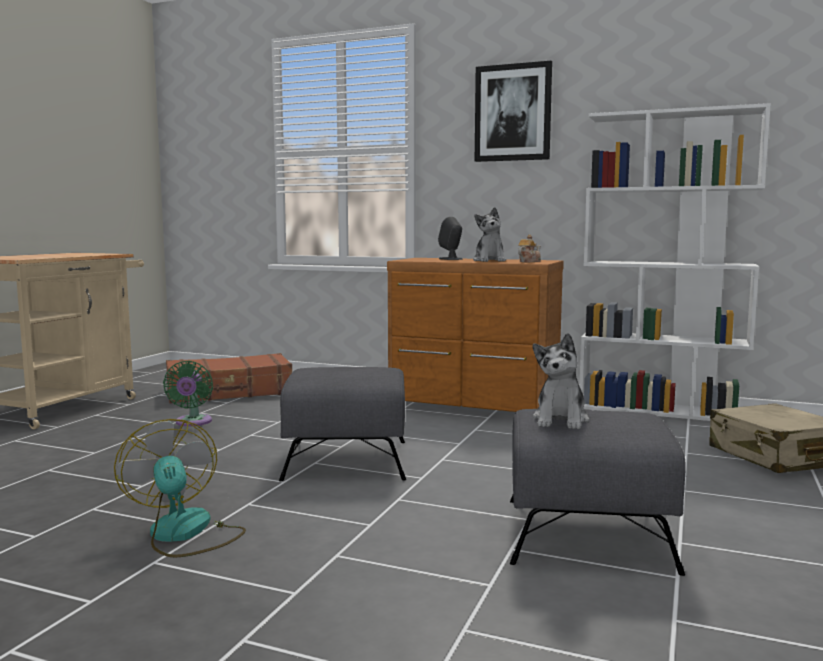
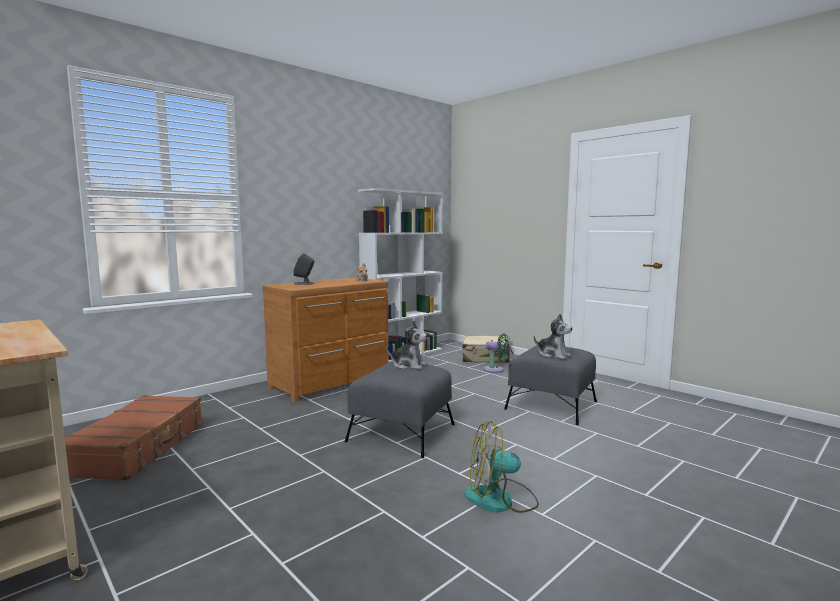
camera: 65 degrees left, 0 degrees up
(192, 422) = (221, 475): green fan -> green fan (495, 370)
(489, 261) = (339, 282): plush toy -> plush toy (408, 365)
(513, 113) = (309, 179): picture -> none

